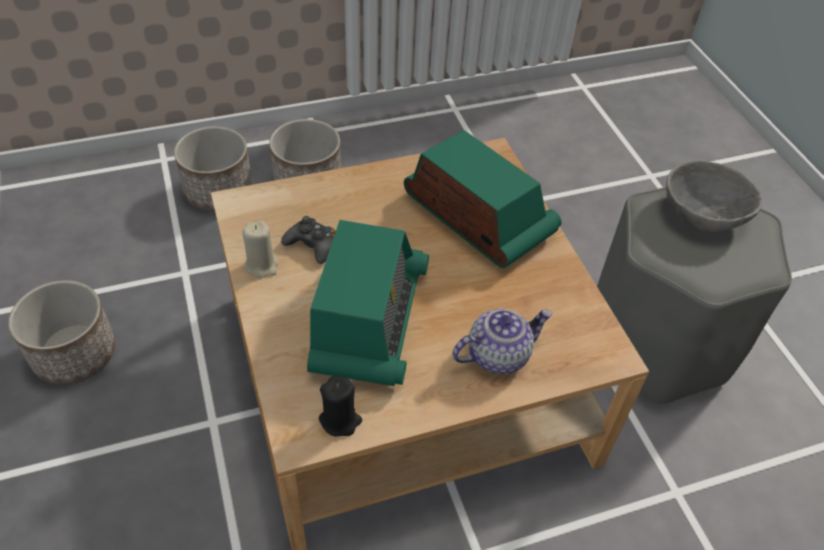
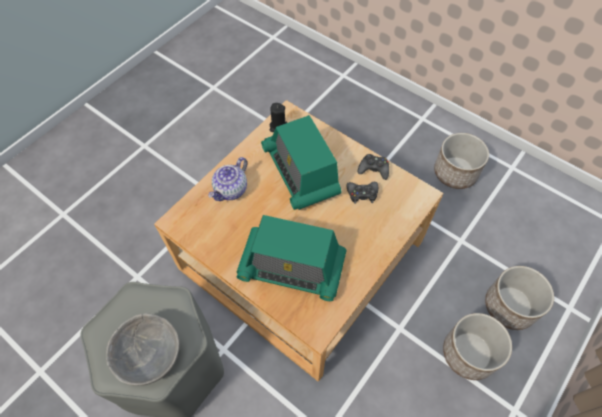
camera: 150 degrees right, 10 degrees up
(262, 265) = (374, 169): beige candle -> black game controller

